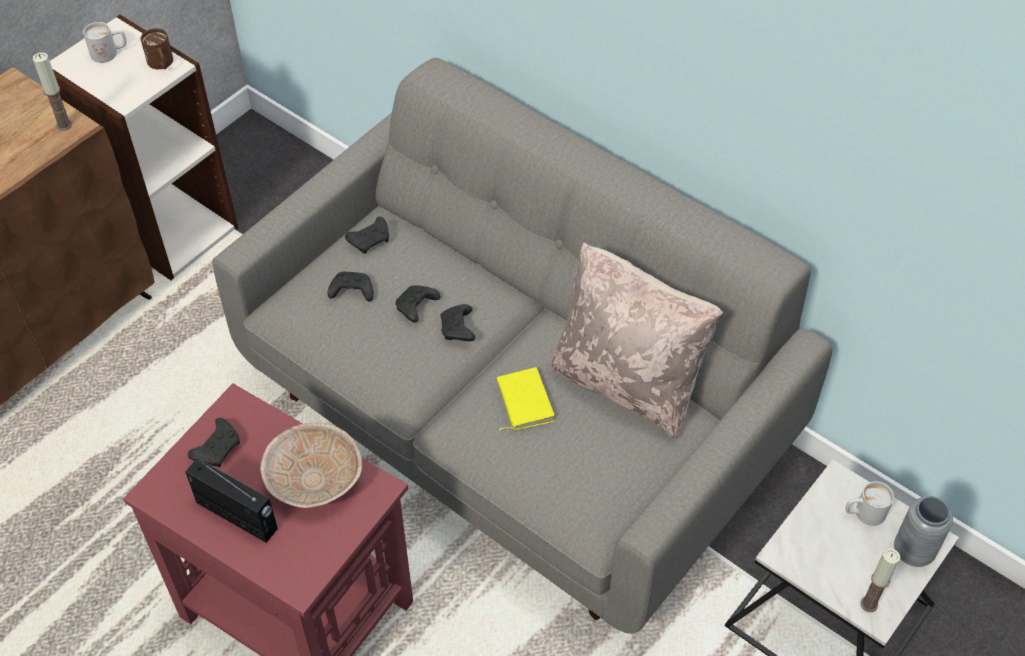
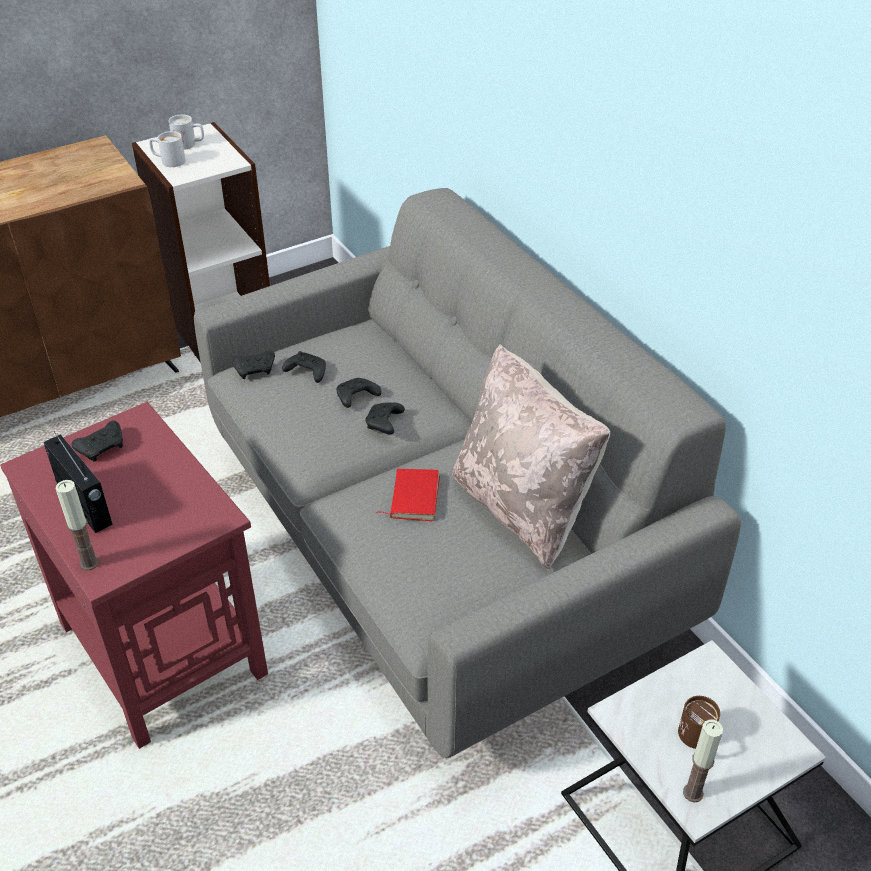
camera: 20 degrees right, 10 degrees down
(64, 125) = (117, 178): candle -> candle (89, 563)
(162, 64) = (225, 159): brown mug -> brown mug (697, 741)
(313, 478) = (168, 492): beige bowl -> none
(370, 240) = (345, 338): black game controller -> black game controller (256, 369)
(523, 402) = (412, 497): yellow book -> red book
(863, 513) = (724, 701): white mug -> white mug (168, 161)
(913, 552) = (765, 755): grey vase -> none

